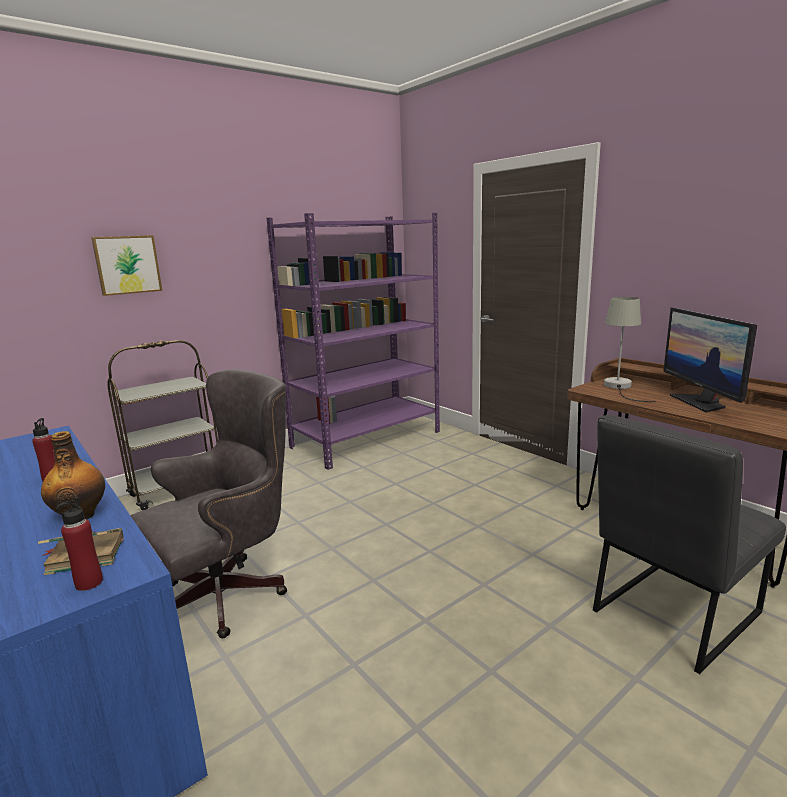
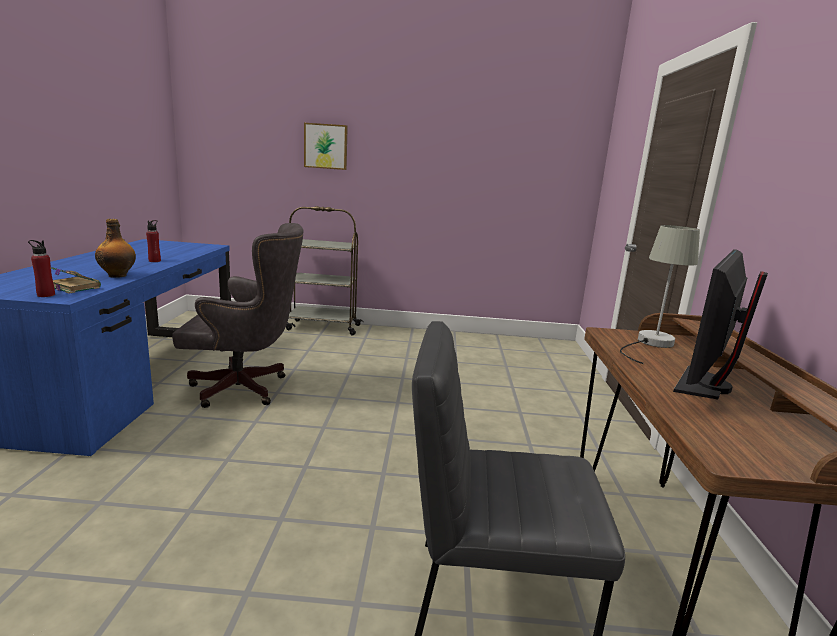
camera: 40 degrees right, 0 degrees up
(366, 439) = (496, 346): purple bookcase -> none

